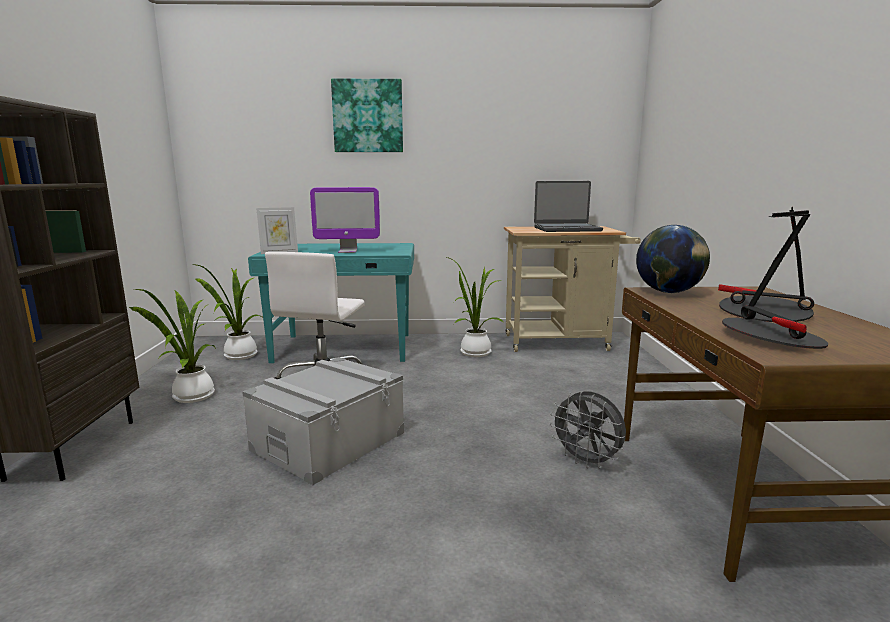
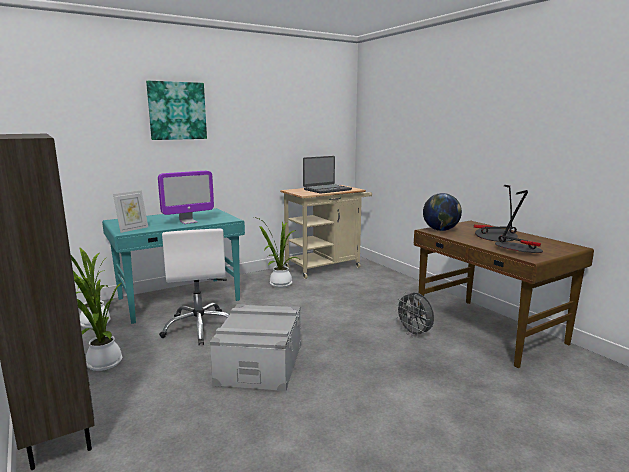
camera: 30 degrees left, 0 degrees up
(587, 461) = (414, 334): grey fan -> grey fan turned 45 degrees clockwise

